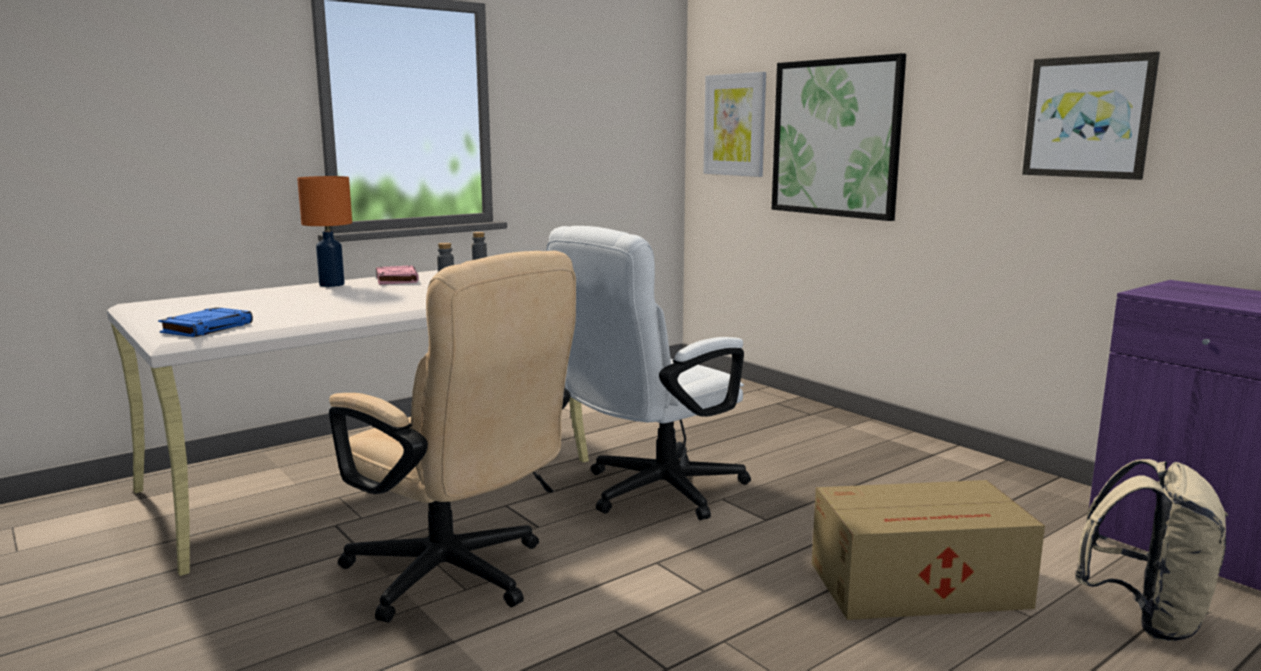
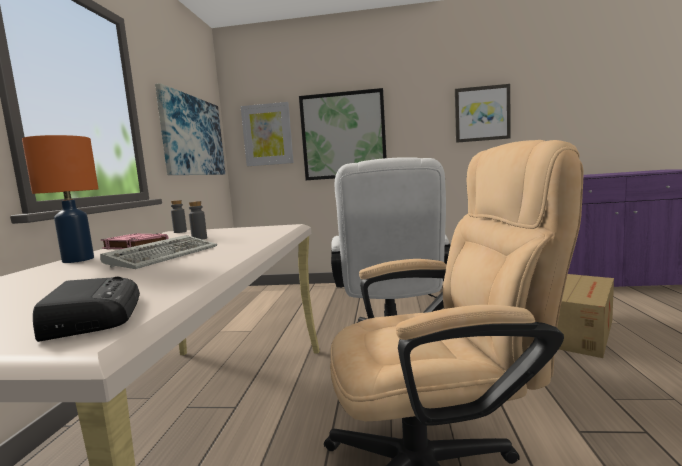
camera: 45 degrees left, 5 degrees down
(208, 328) = (94, 315): blue book -> radio
(364, 297) = (165, 255): none -> keyboard
(600, 131) = (193, 136): none -> picture
(1145, 617) = (630, 307): beige backpack -> none

